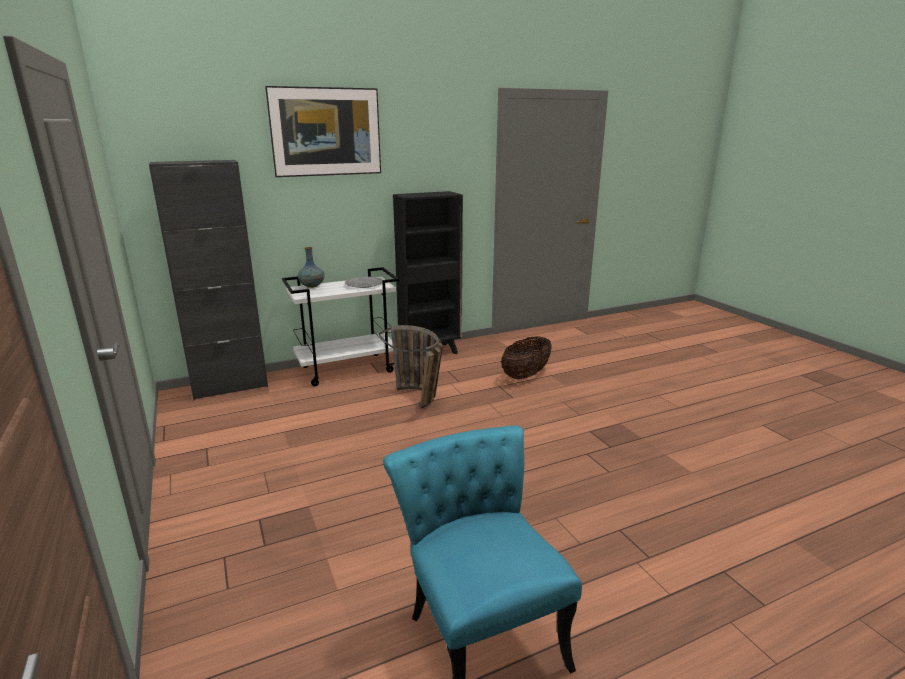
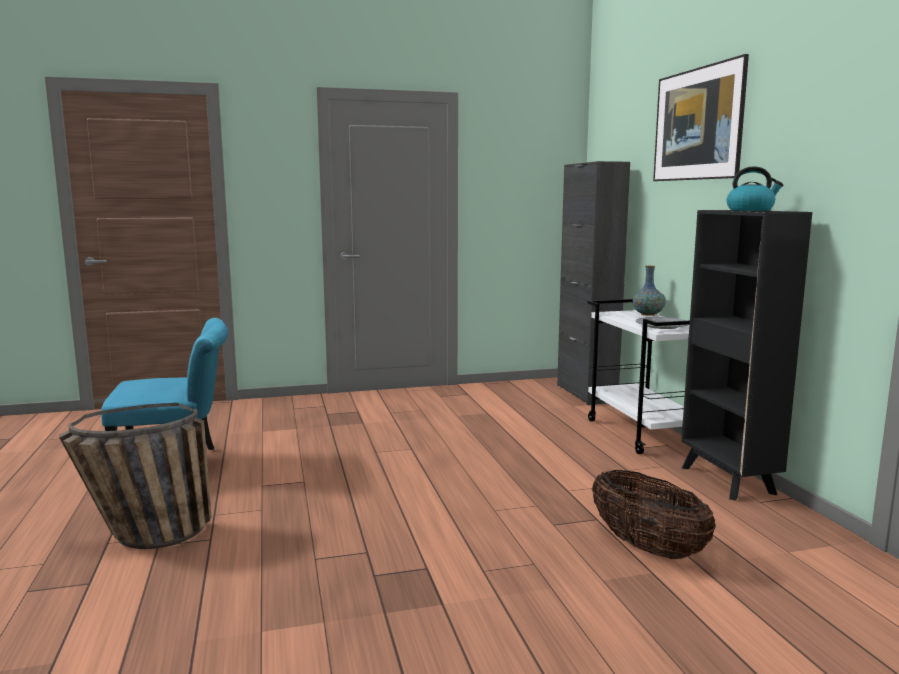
camera: 100 degrees right, 10 degrees down
(420, 401) = (546, 466): basket -> basket (142, 539)
(427, 194) = (750, 210): none -> kettle

